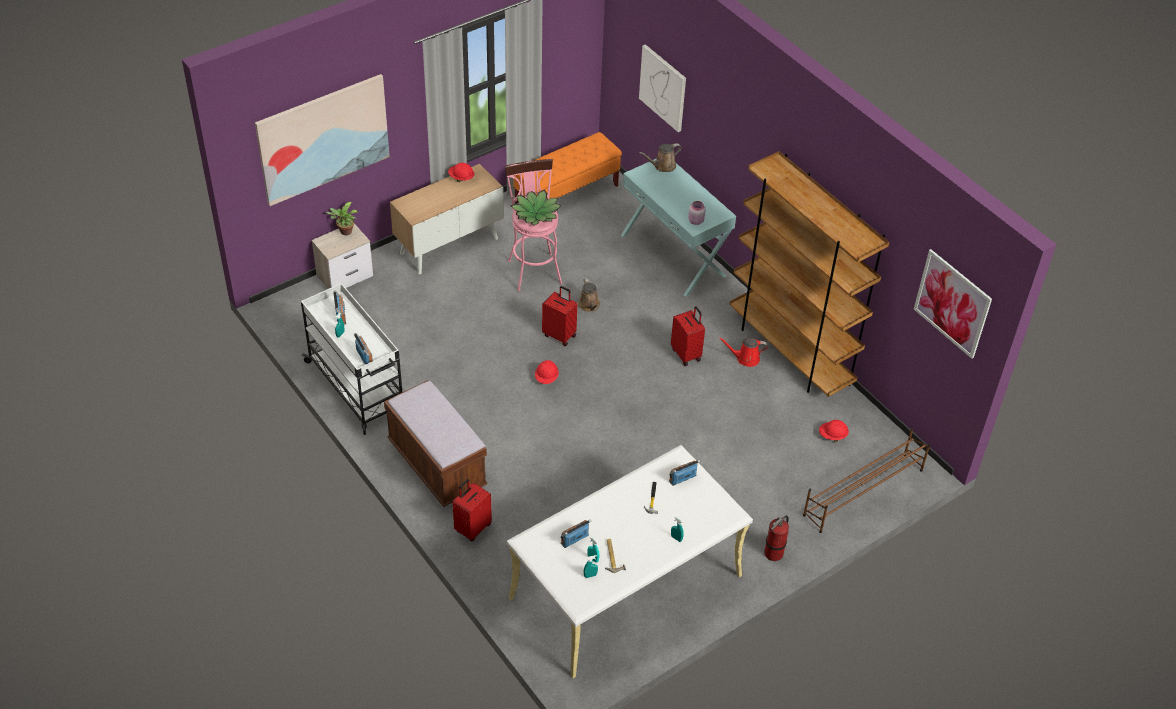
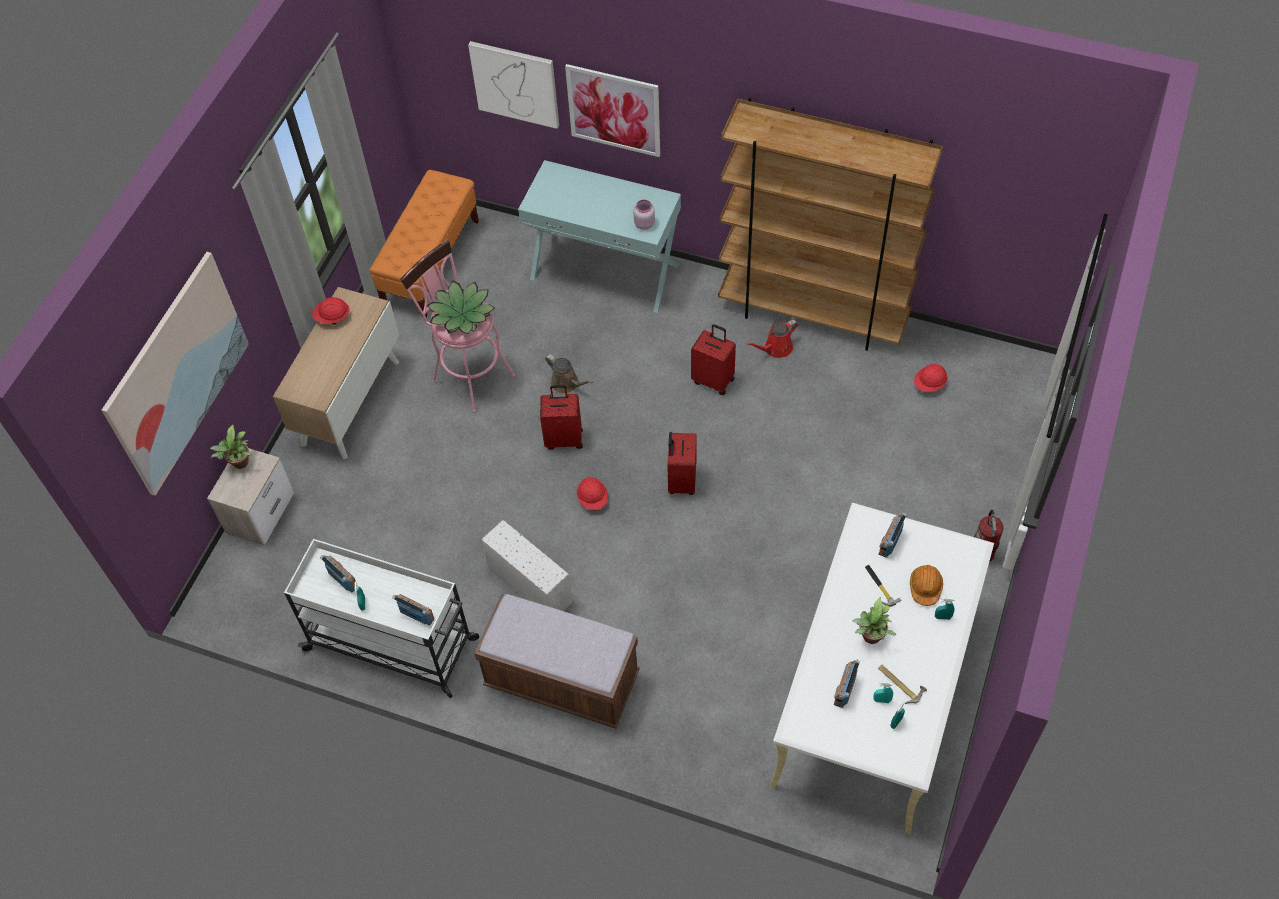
camera: 30 degrees left, 10 degrees up
(465, 402) = (529, 584): none -> white storage box
(472, 528) = (663, 731): red suitcase -> red suitcase (681, 481)
(618, 522) = (870, 638): none -> potted plant
(662, 166) = (553, 177): brown watering can -> none
(681, 516) = (925, 587): none -> orange hard hat
(862, 492) = (1007, 430): brown shoe rack -> none
(952, 303) = (1052, 181): picture -> picture (614, 110)

